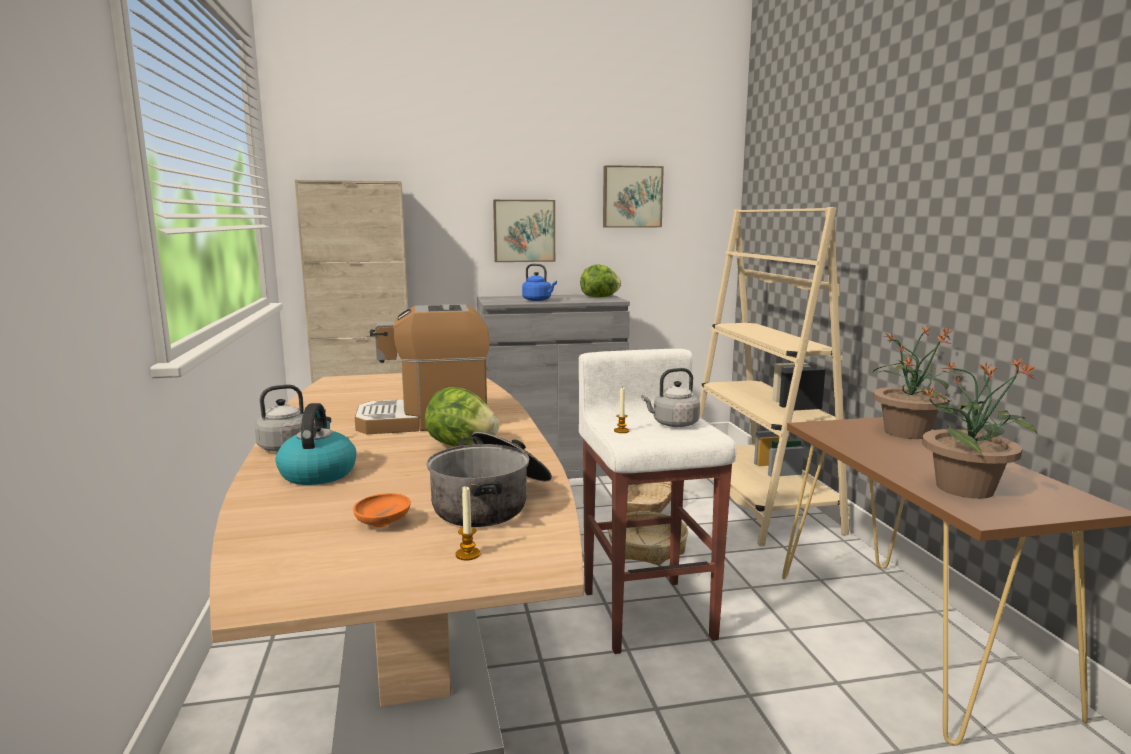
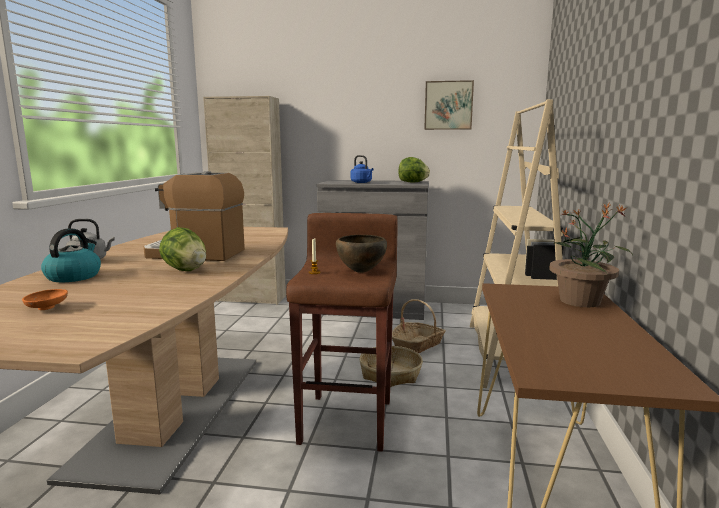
camera: 20 degrees right, 0 degrees up
(468, 554) = (52, 333): candle -> none
(492, 502) = (132, 305): cooking pot -> none
(524, 231) = (364, 132): picture -> none
(648, 612) = (348, 420): white stool -> brown stool
(673, 424) = (360, 272): grey kettle -> brown bowl
(966, 488) = (563, 351): potted plant -> none

